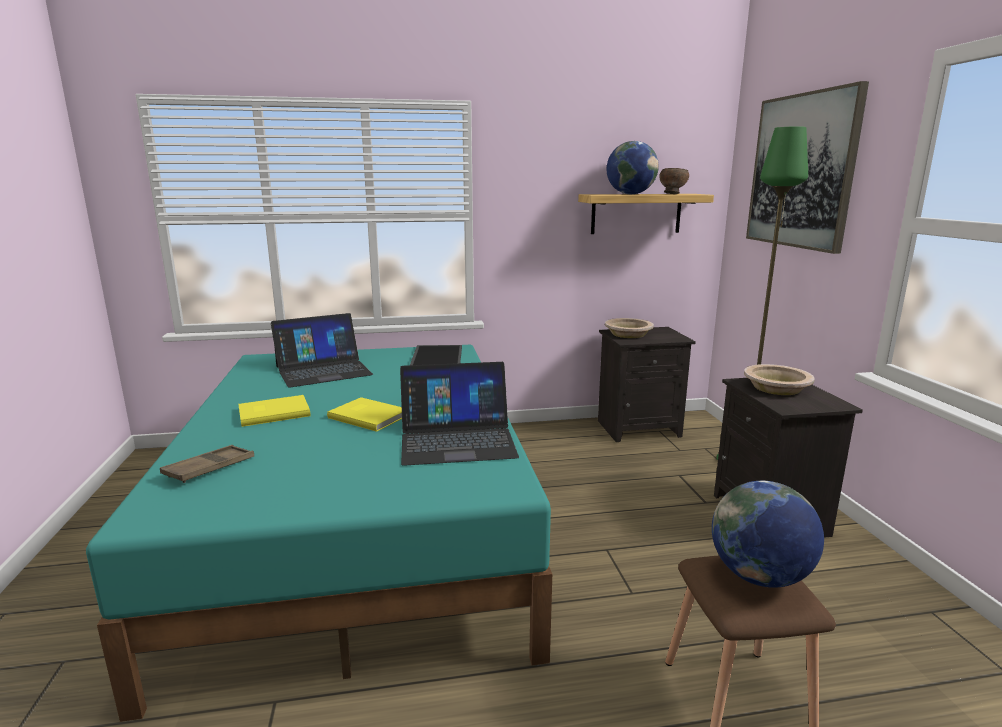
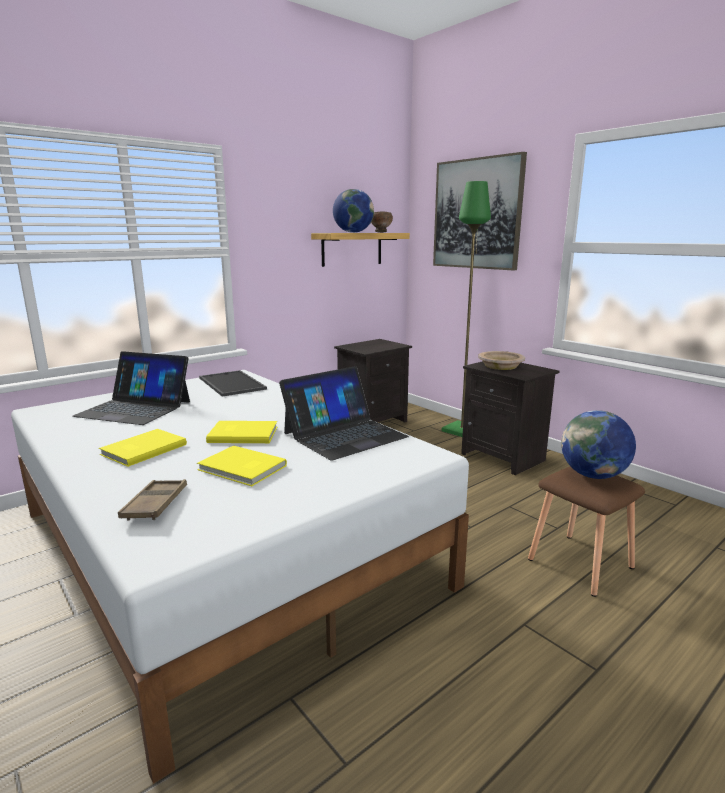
camera: 30 degrees left, 0 degrees up
(316, 452) = (242, 469): none -> yellow book
(323, 370) = (135, 408): laptop -> laptop turned 75 degrees clockwise
(362, 527) = (224, 546): turquoise bed -> white bed
(628, 334) = (360, 346): beige bowl -> none

